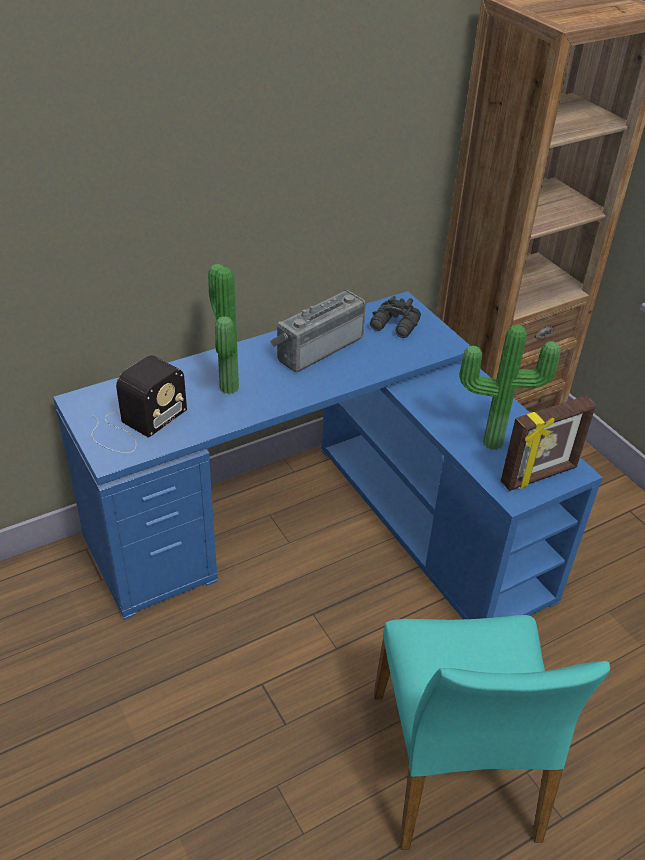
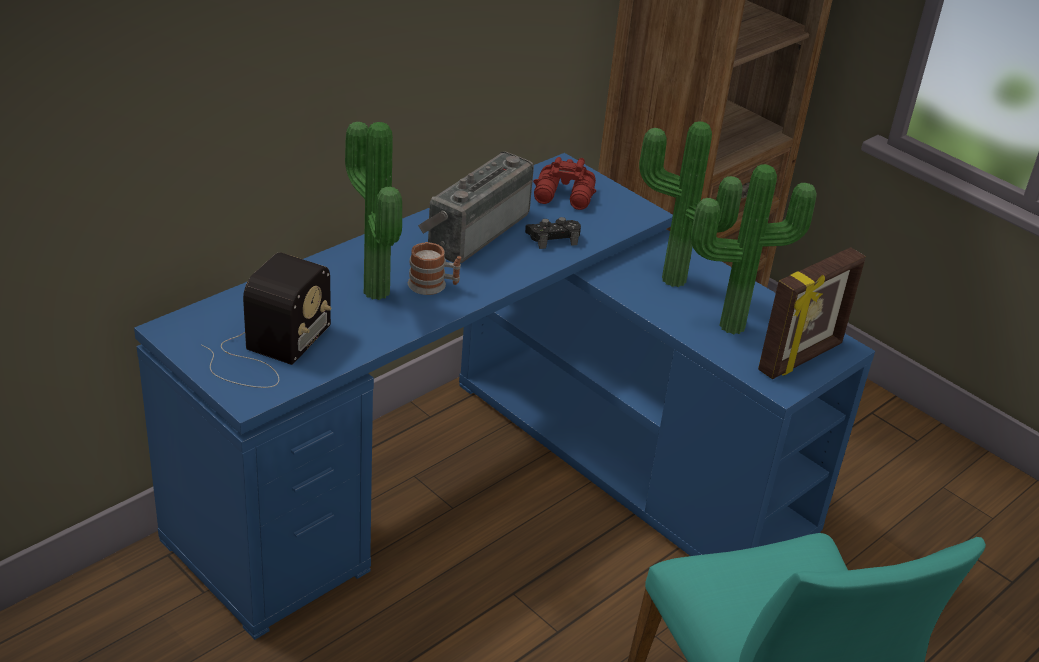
camera: 15 degrees left, 5 degrees down
(272, 387) = (433, 285): none -> mug
(374, 358) = (553, 238): none -> black game controller
(395, 326) = (565, 196): black binoculars -> red binoculars
(458, 402) = (671, 282): none -> potted plant

